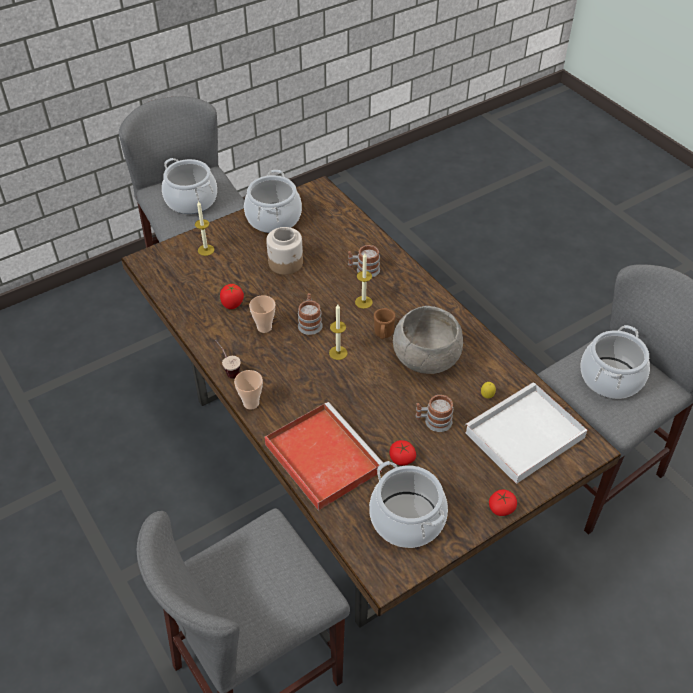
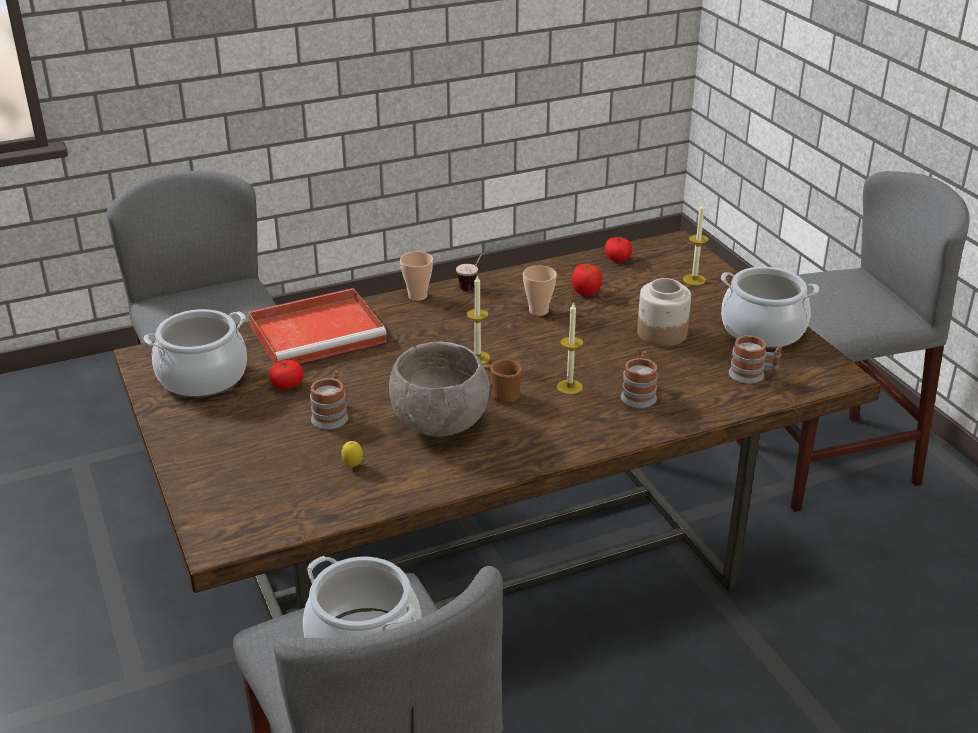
camera: 100 degrees right, 15 degrees down
(191, 200) = (830, 295): cooking pot -> none
(310, 323) = (539, 342): mug -> mug (752, 375)
(501, 508) = (173, 446): tomato -> tomato (617, 258)
(523, 436) = (269, 485): white tray -> none

